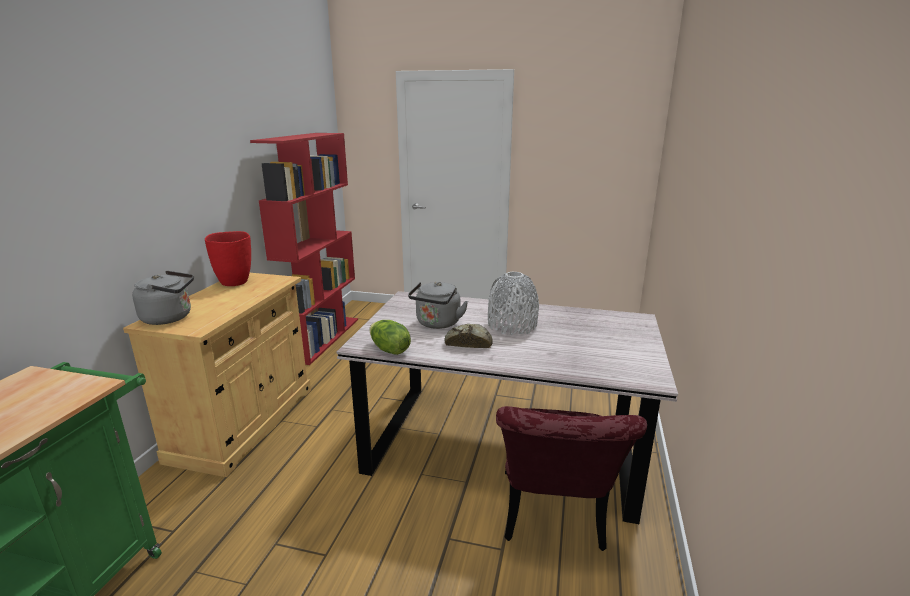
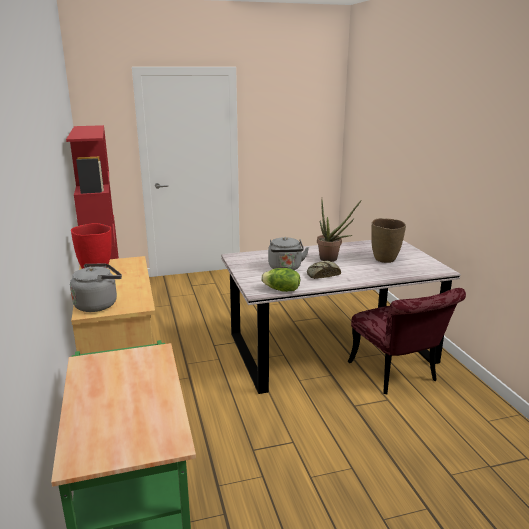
camera: 30 degrees left, 0 degrees up
(512, 325) = (332, 259): grey vase -> potted plant
(586, 342) = (385, 259): none -> brown vase

